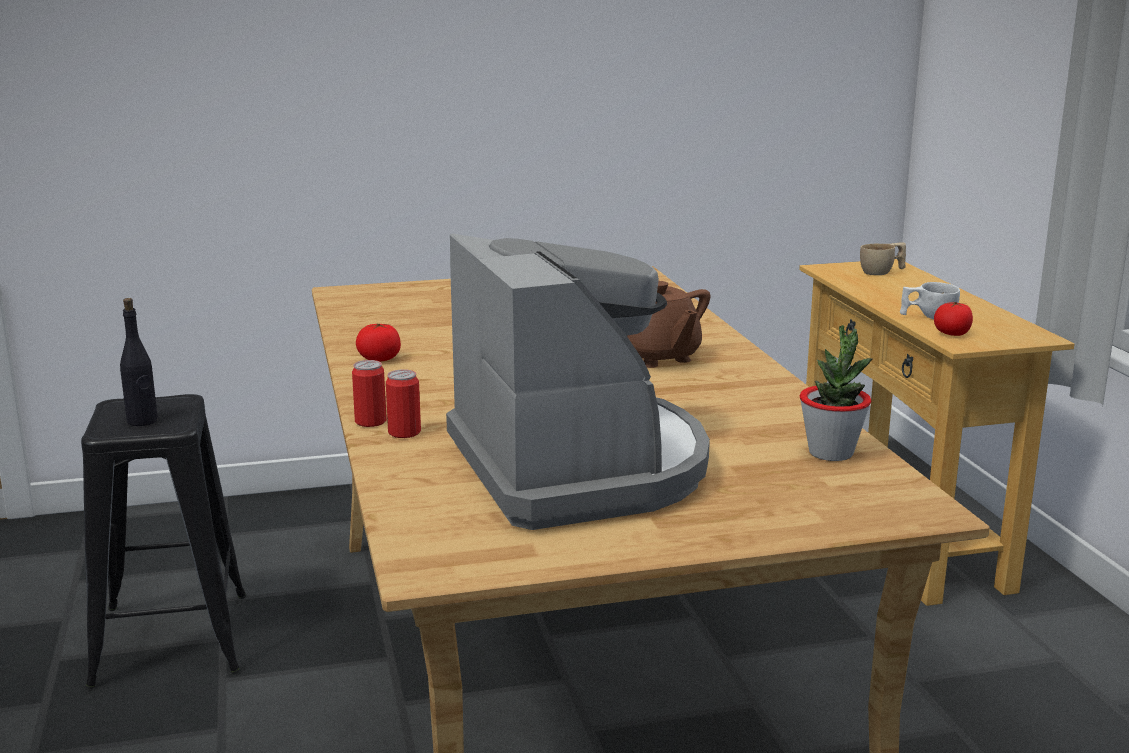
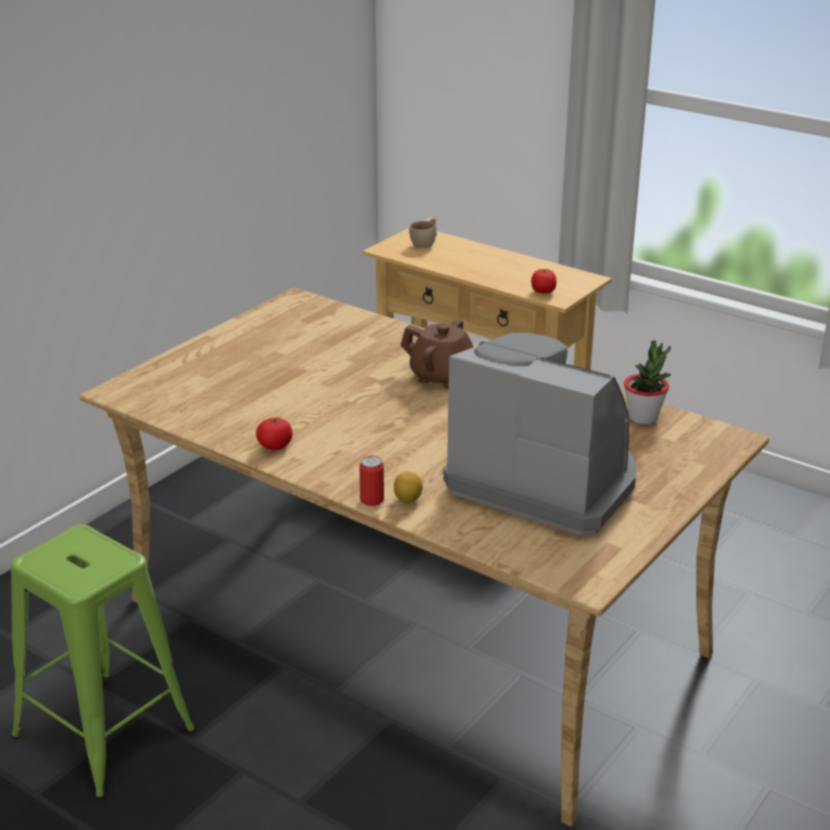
camera: 40 degrees left, 10 degrees up
(142, 421) = (86, 565): black bottle -> none
(170, 640) = (104, 734): black stool -> green stool
(404, 432) = (408, 499): can -> lemon
(928, 317) = (510, 280): white cup -> none

